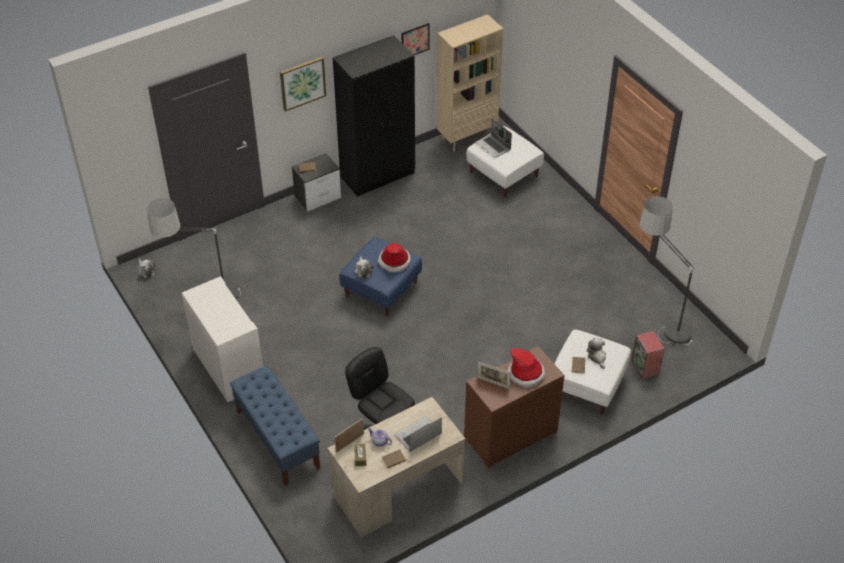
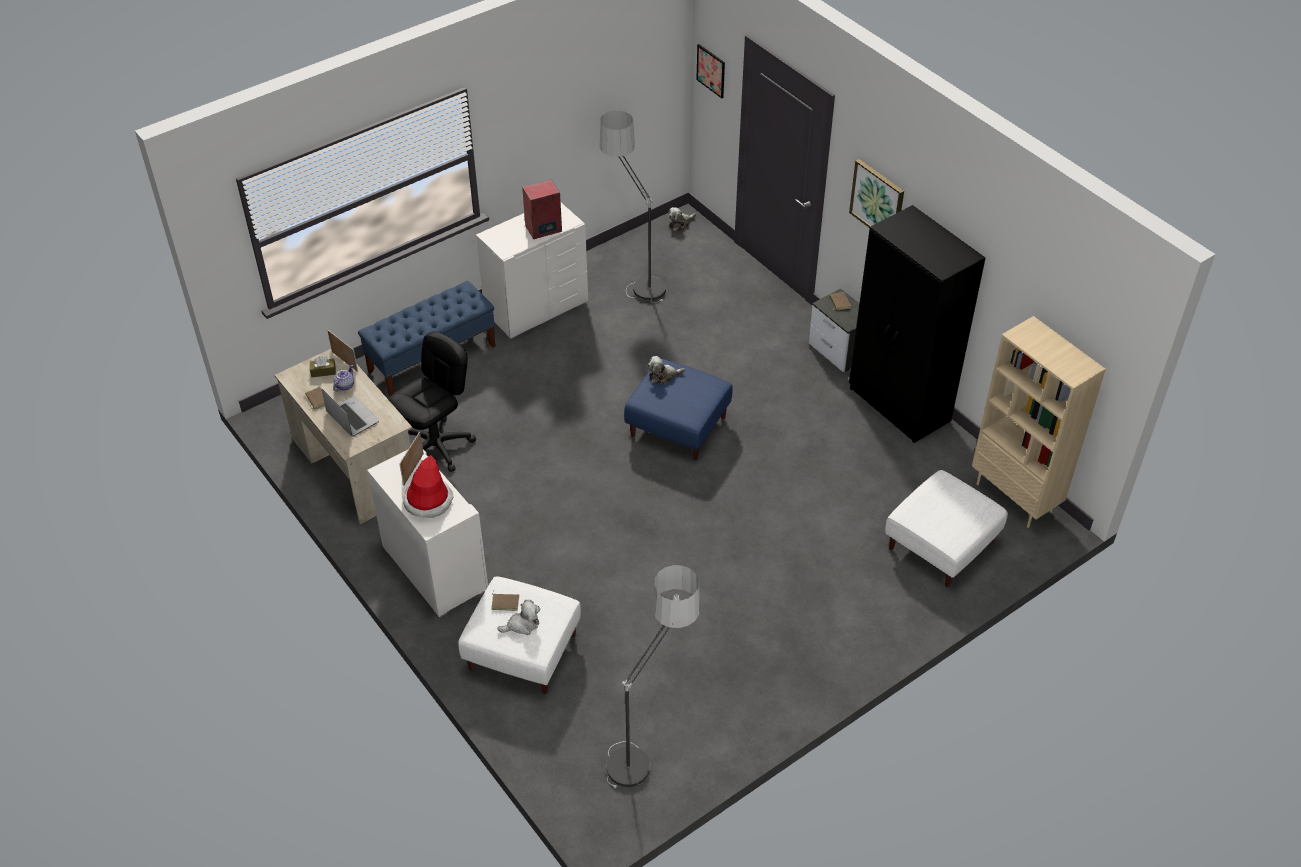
camera: 85 degrees right, 0 degrees up
(394, 261) = (683, 404): hat -> none
(415, 40) = (1011, 298): picture -> picture (711, 70)
(493, 146) = (947, 496): laptop -> none
(511, 435) = (434, 569): brown dresser -> white dresser
(645, 367) = (557, 723): speaker -> speaker (543, 229)

